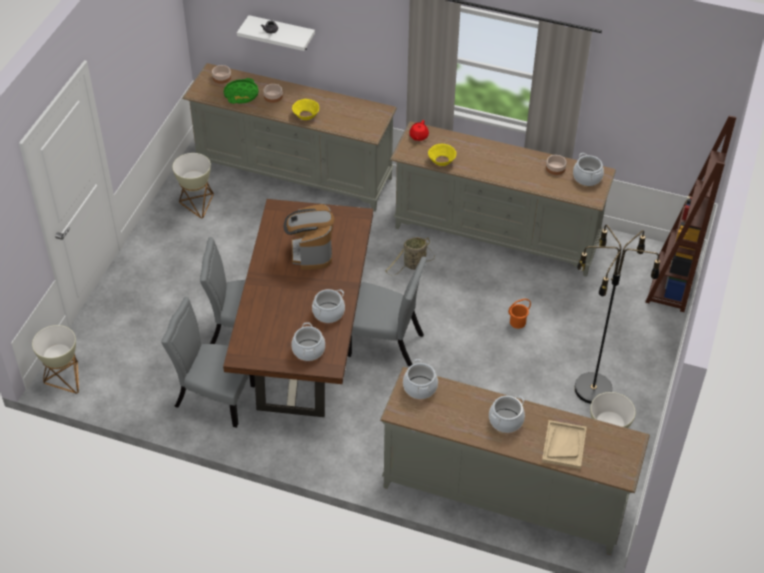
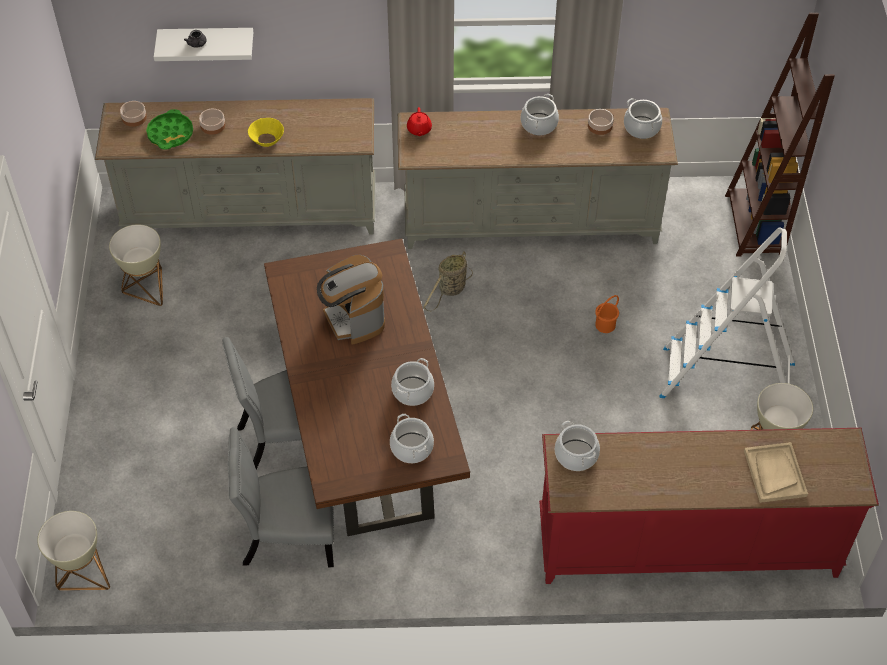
camera: 20 degrees left, 5 degrees up
(384, 343) = (462, 399): grey chair -> none
(441, 161) = (462, 154): yellow bowl -> none
(504, 494) = (687, 543): grey cabinet -> red cabinet
(506, 421) = (695, 464): cooking pot -> cooking pot (539, 124)
(592, 388) = (726, 380): floor lamp -> white step ladder

